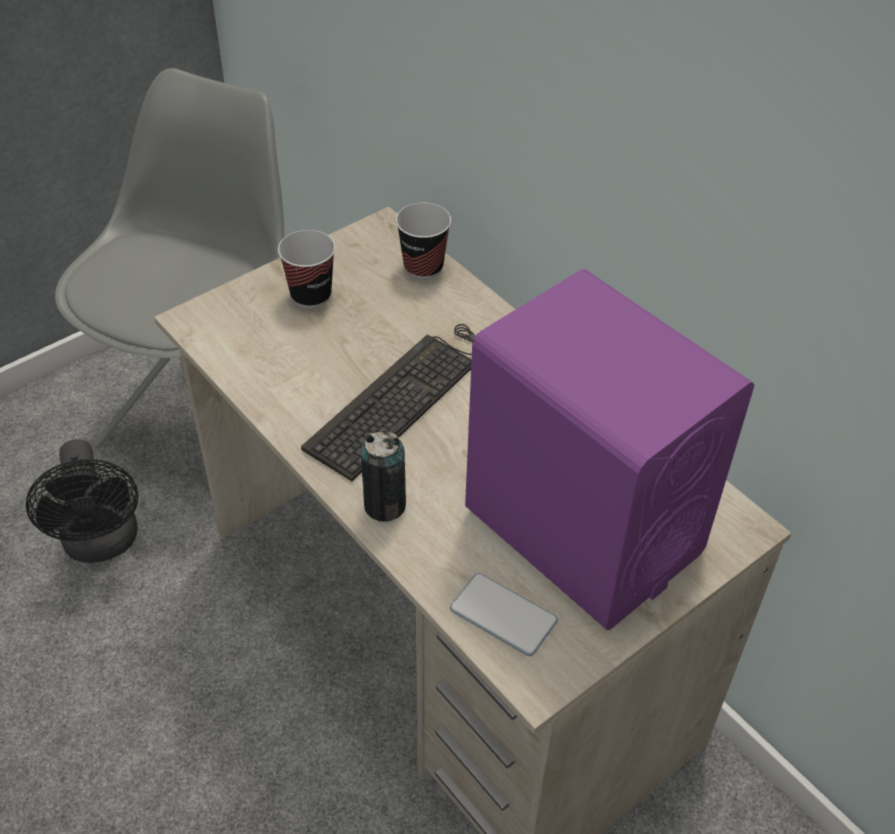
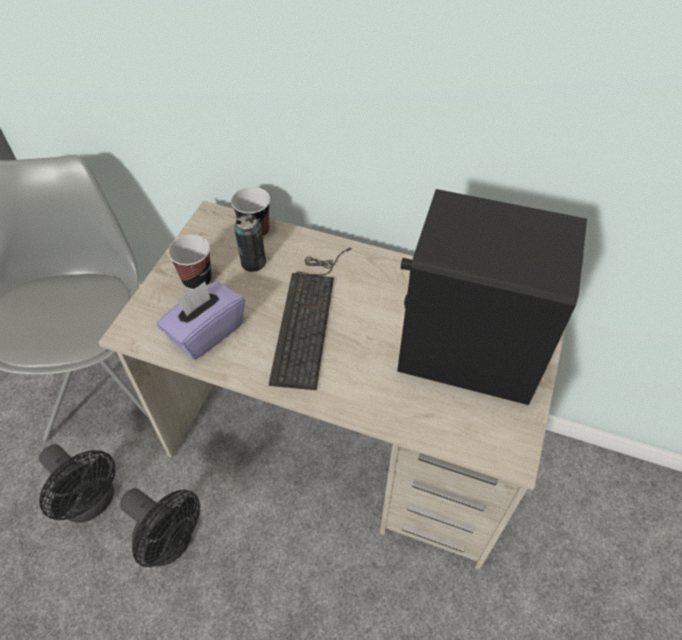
camera: 30 degrees left, 5 degrees up
(157, 639) = (171, 543): none -> black fan
(276, 358) = (206, 332): none -> purple tissue box
(385, 505) = (347, 395): can -> can (253, 262)
(503, 615) = (466, 427): phone -> none
(581, 530) = (468, 352): purple speaker -> black speaker

